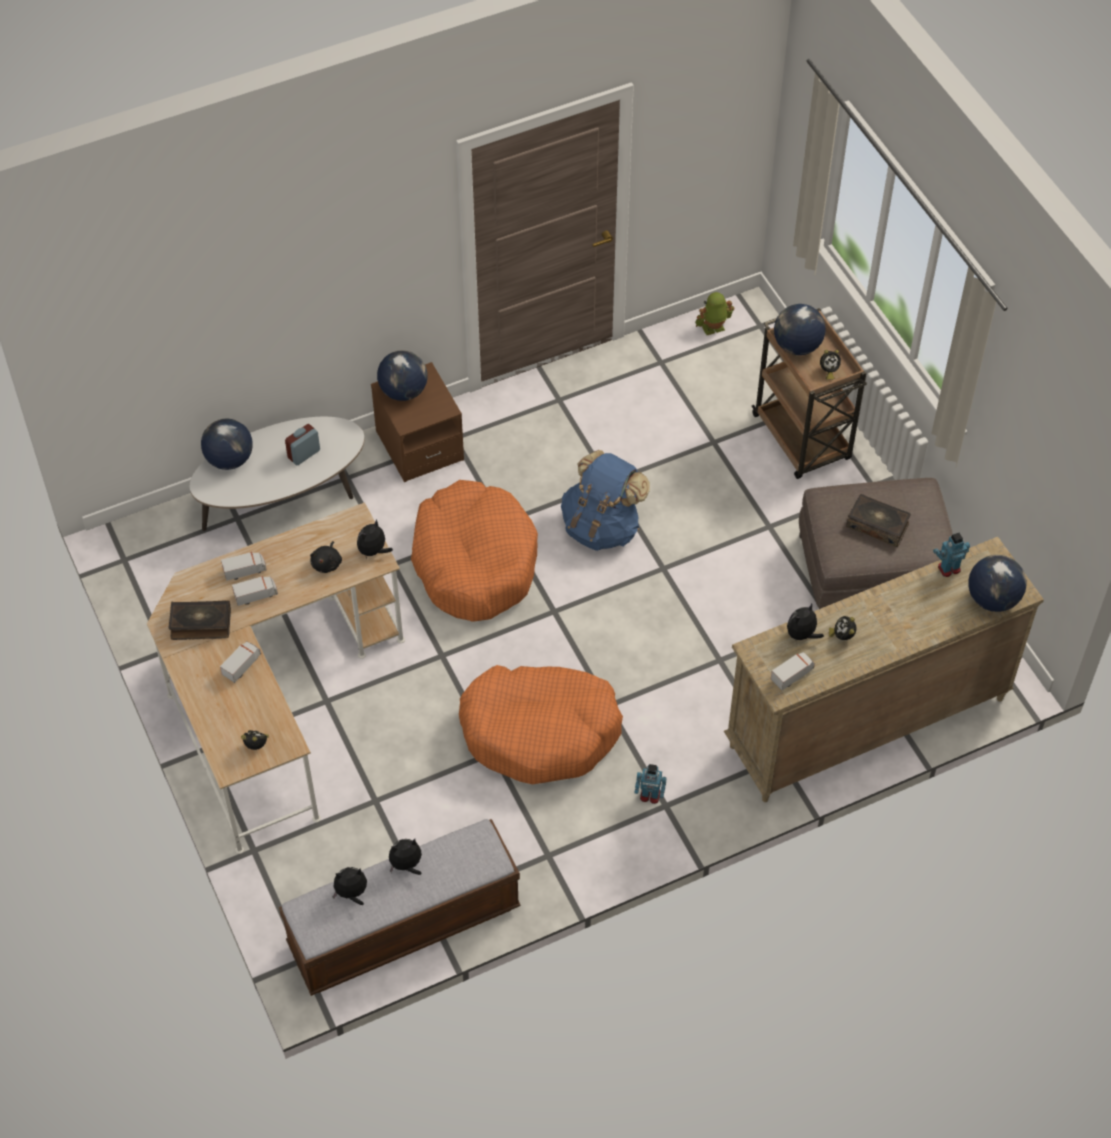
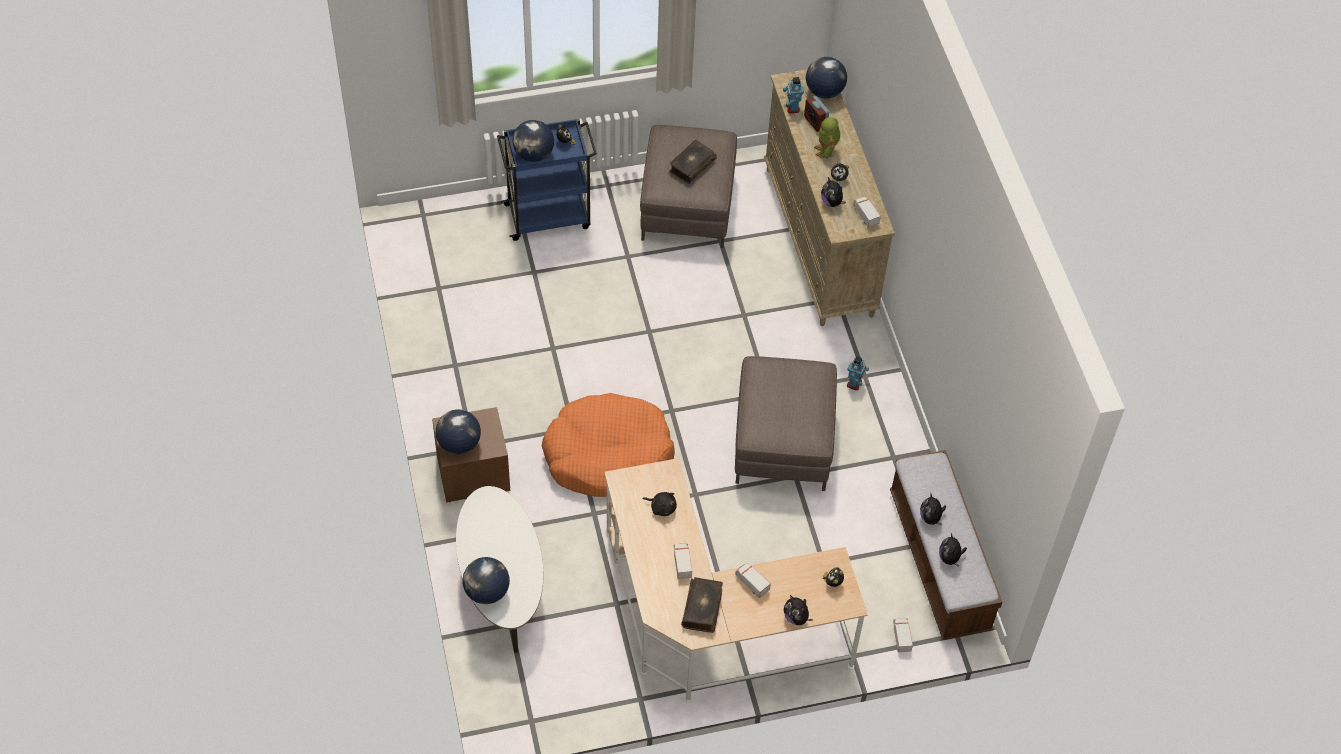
camera: 80 degrees left, 0 degrees up
(245, 570) = (654, 568): toy truck -> toy truck (901, 637)
(304, 454) = (498, 533): alarm clock -> alarm clock (815, 122)
(373, 551) = (658, 473): plush toy -> plush toy (796, 617)
(540, 732) = (783, 441): orange dog bed -> brown ottoman
(602, 526) = (597, 362): blue backpack -> none
(713, 329) = (415, 245): toy robot -> toy robot (826, 150)
(802, 439) = (549, 216): brown cart -> blue cart

